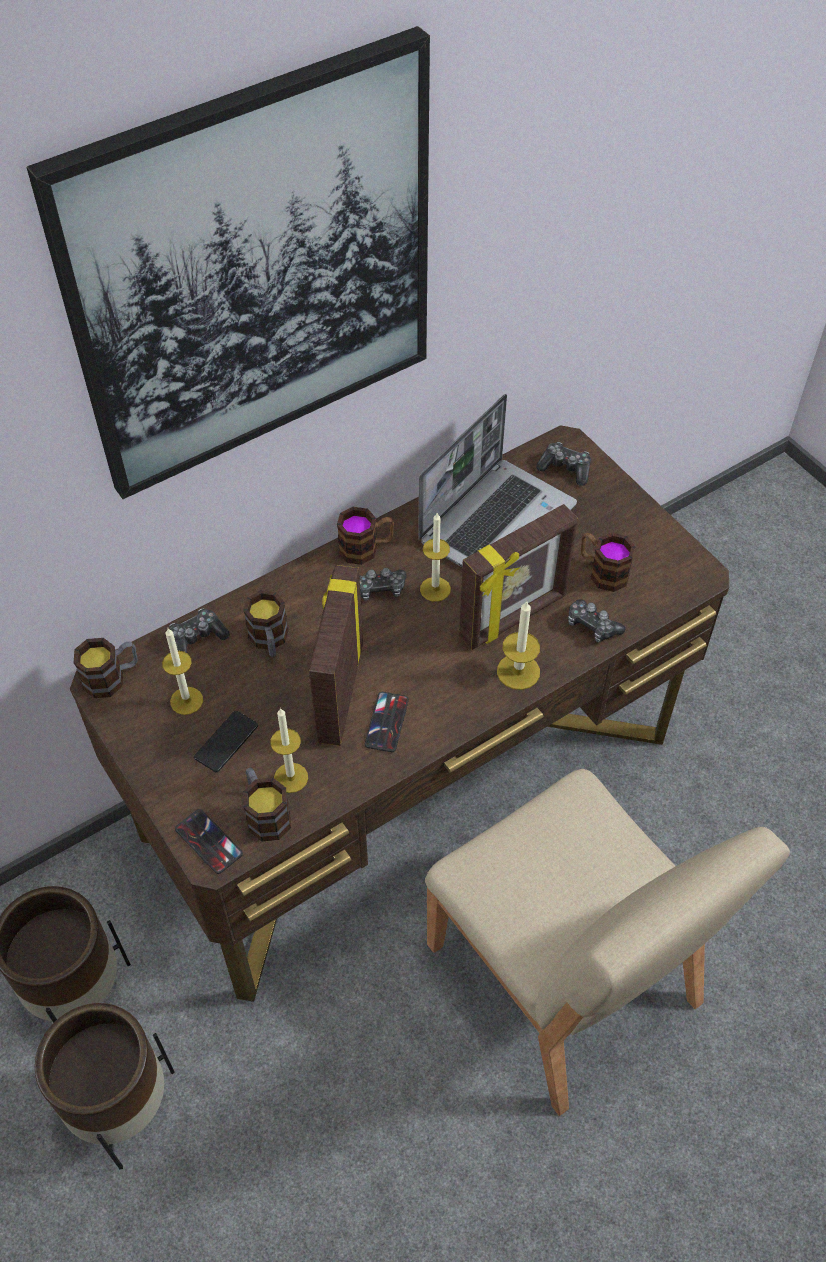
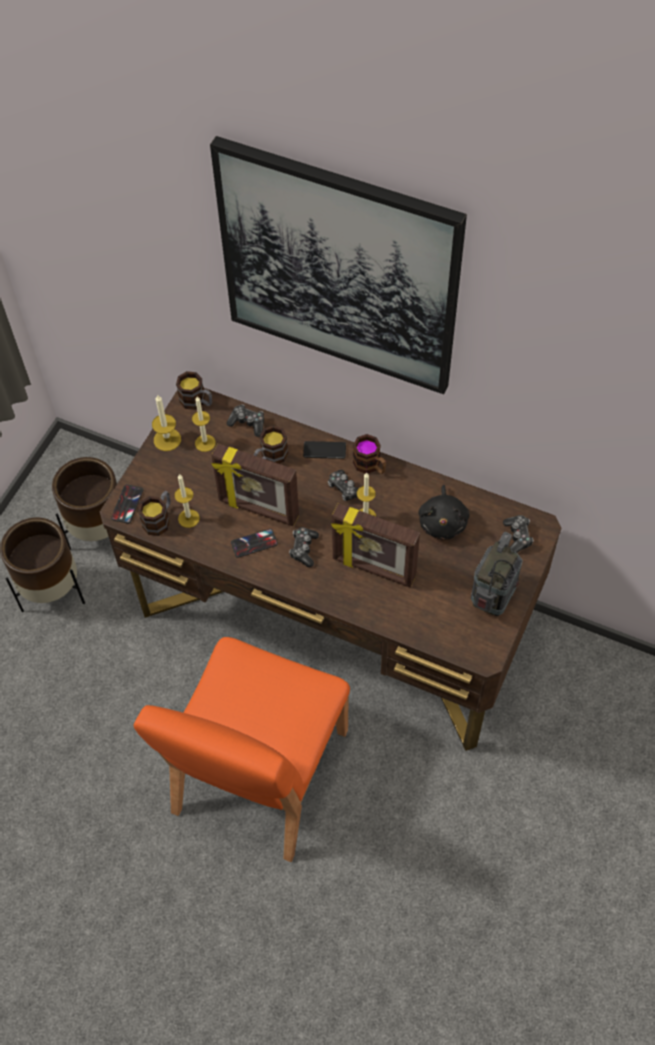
camera: 60 degrees right, 5 degrees up
(226, 742) = (191, 476): phone -> phone (324, 450)
(338, 692) = (258, 509): picture frame -> picture frame turned 135 degrees counterclockwise
(497, 521) = (443, 522): laptop -> black plush toy
(518, 671) = (335, 591): candle -> candle (167, 439)
(564, 977) = (258, 773): beige chair -> orange chair
(592, 626) = (397, 613): game controller -> game controller (303, 549)
(602, 571) = (445, 599): mug -> none
(632, 531) = (492, 600): none -> radio

